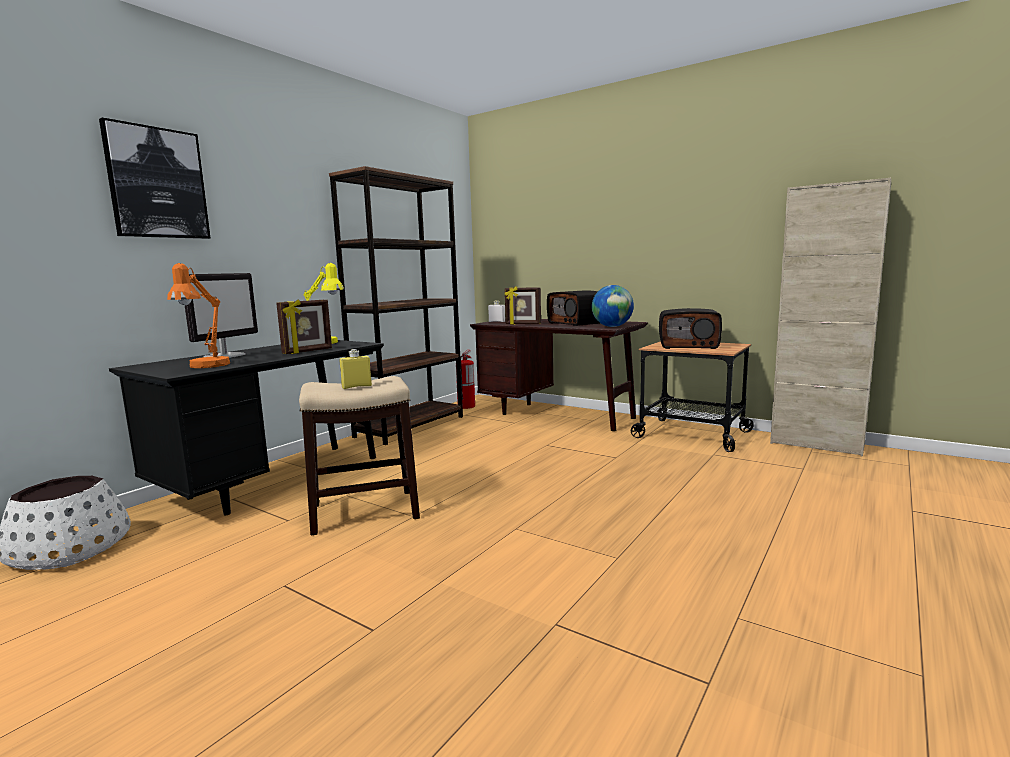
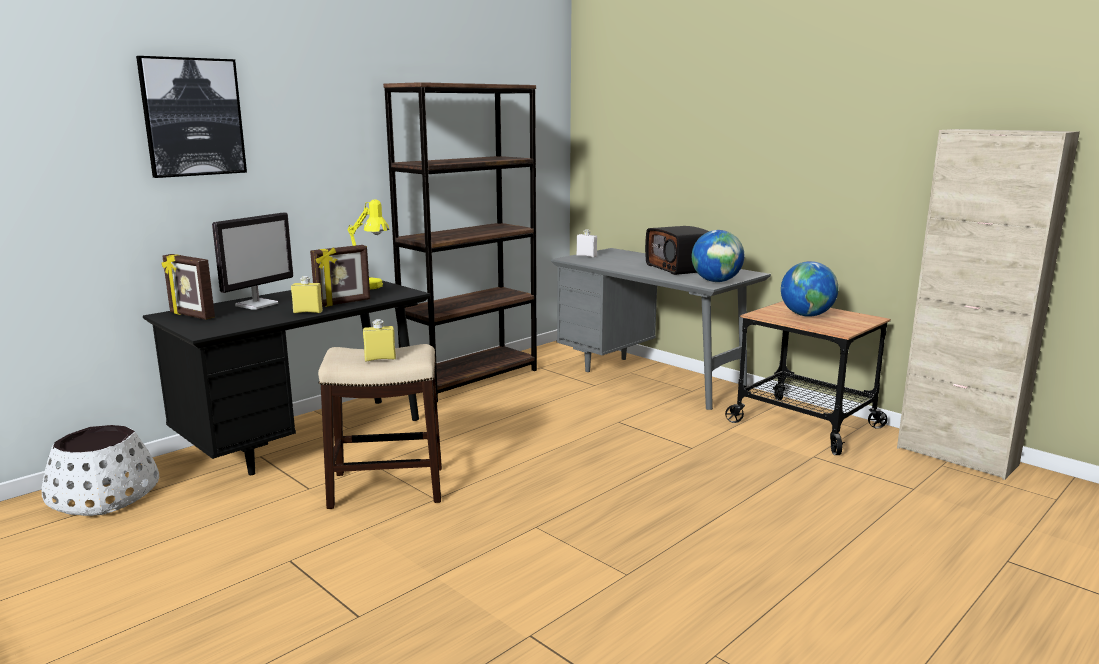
camera: 10 degrees right, 5 degrees up
(205, 366) = (233, 322): orange table lamp -> none
(277, 357) = (308, 312): none -> yellow bottle
(466, 406) = (547, 355): fire extinguisher -> none
(523, 324) = (613, 265): picture frame -> picture frame (191, 315)
(557, 415) = (652, 378): brown desk -> grey desk
(688, 346) = (806, 315): radio -> globe

